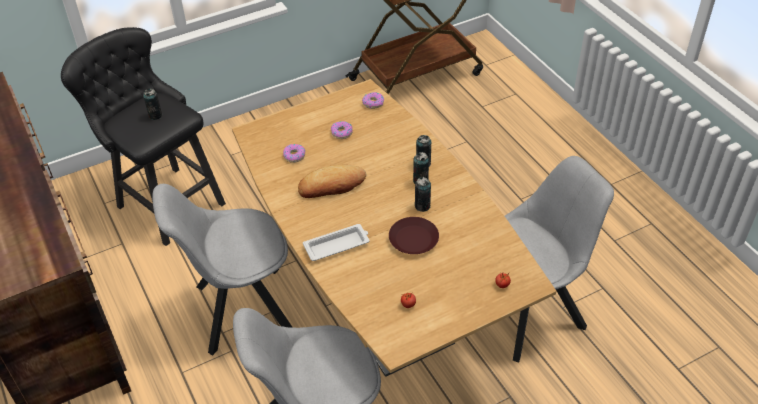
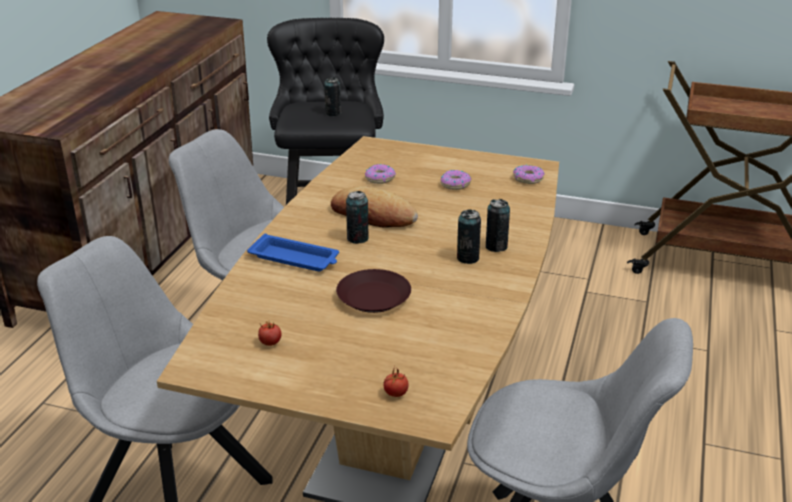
camera: 45 degrees right, 15 degrees down
(337, 245) = (295, 258): white tray -> blue tray
(422, 206) = (432, 278): can -> can (357, 238)

